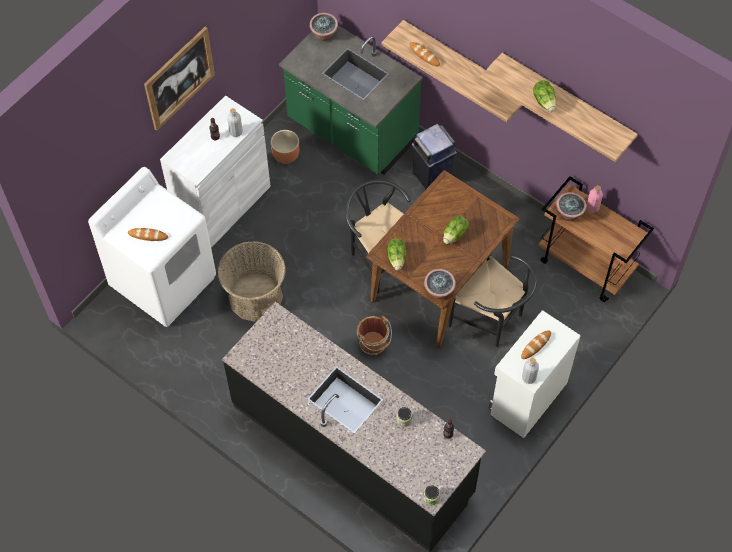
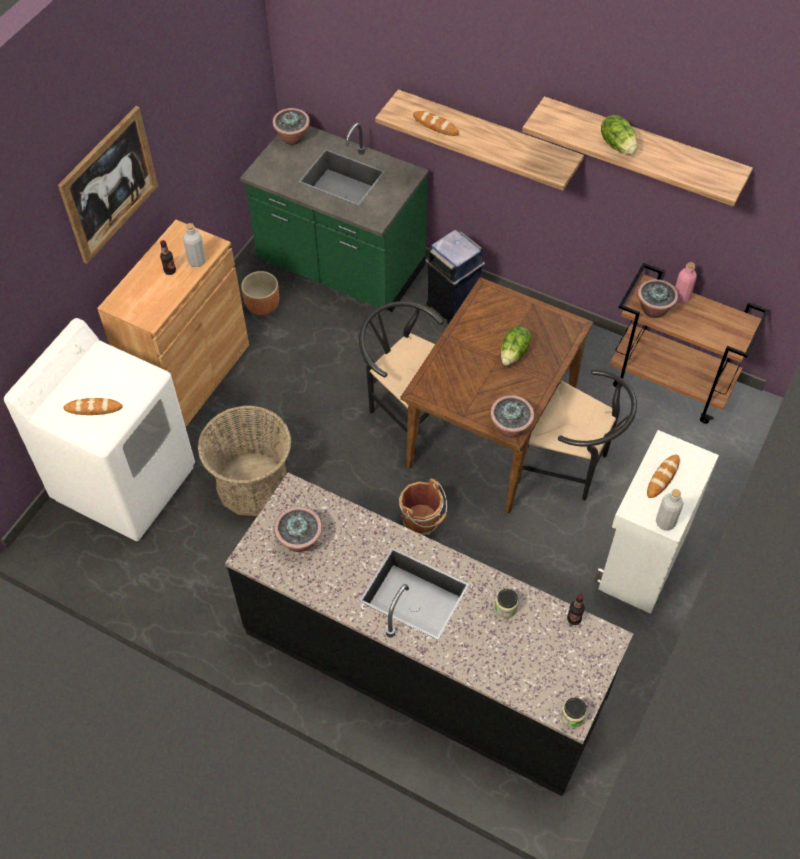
camera: 10 degrees left, 5 degrees down
(223, 205) = (191, 376): white cabinet -> brown cabinet
(275, 351) = (300, 541): none -> potted plant
(397, 258) = (443, 393): lettuce -> none

